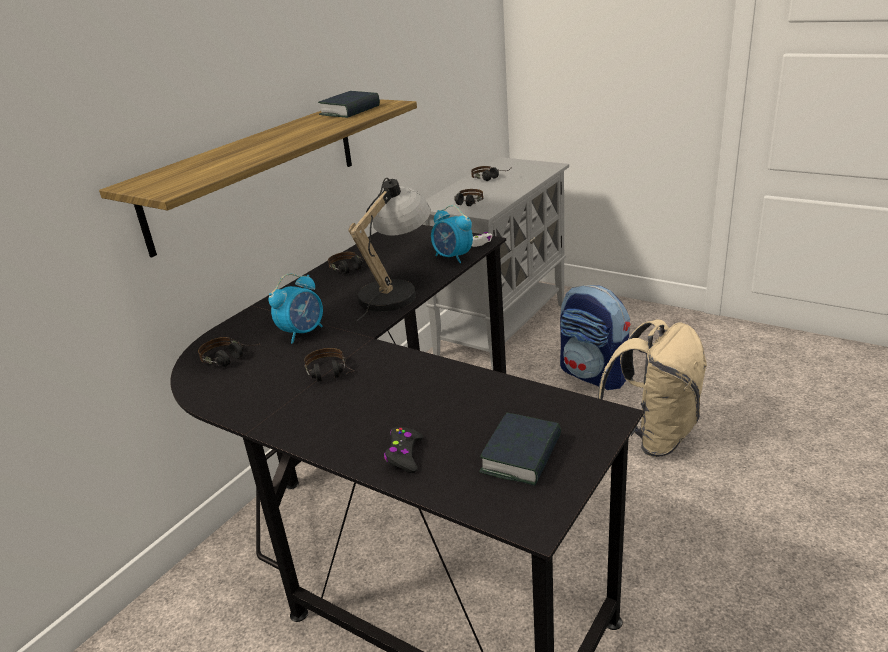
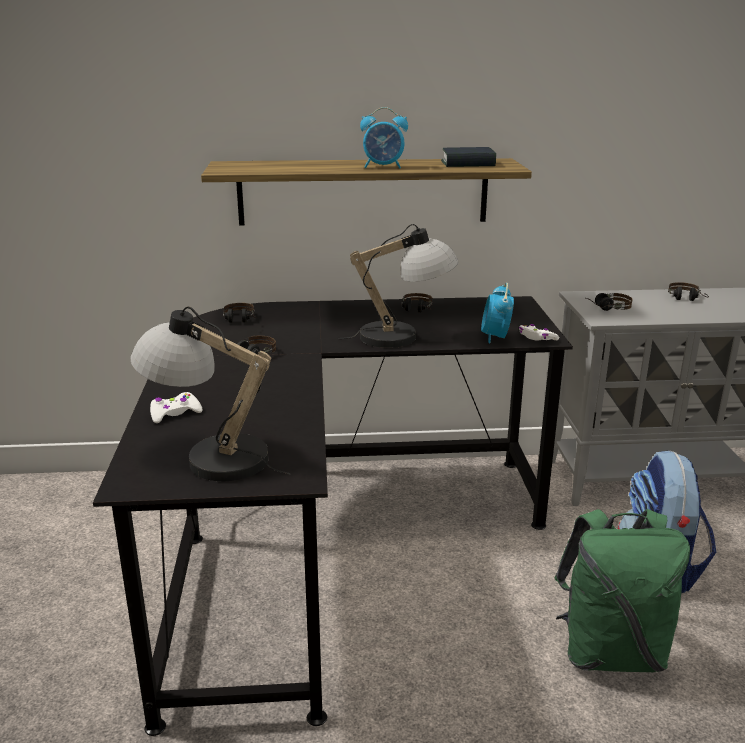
camera: 50 degrees right, 5 degrees down
(303, 332) = (300, 328): alarm clock -> alarm clock (383, 167)
(404, 455) = (174, 413): black game controller -> white game controller
(521, 455) = (209, 456): book -> table lamp
(653, 436) = (610, 652): beige backpack -> green backpack

